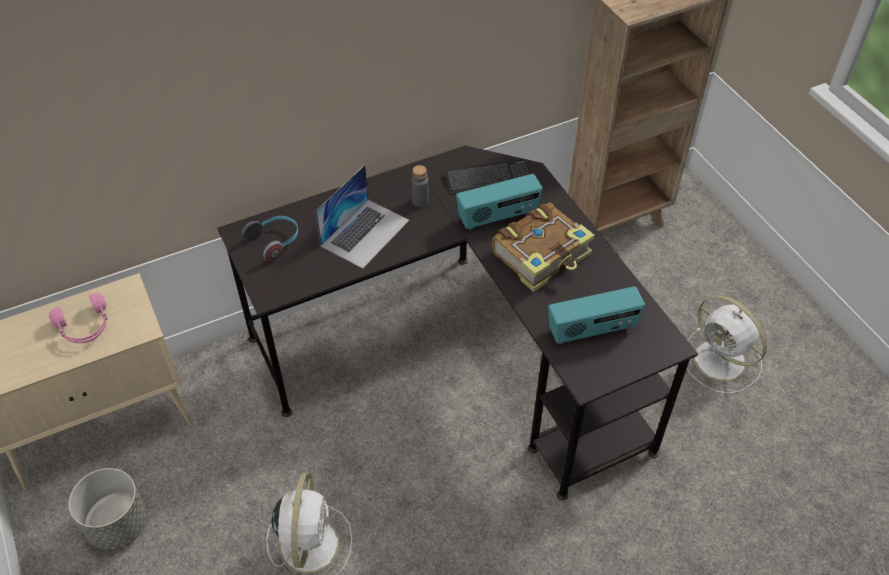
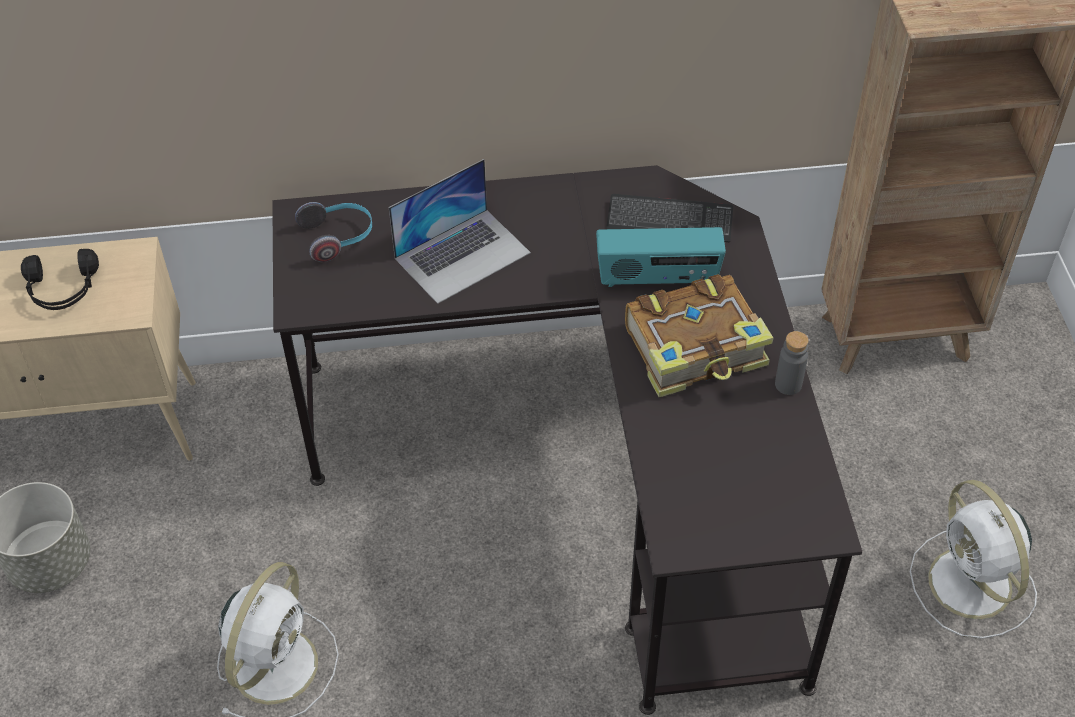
camera: 20 degrees right, 0 degrees up
(85, 327) = (62, 290): pink headphones -> black headphones
(420, 201) = (557, 230): grey bottle -> grey bottle (788, 384)
(592, 330) = (719, 475): radio -> none

